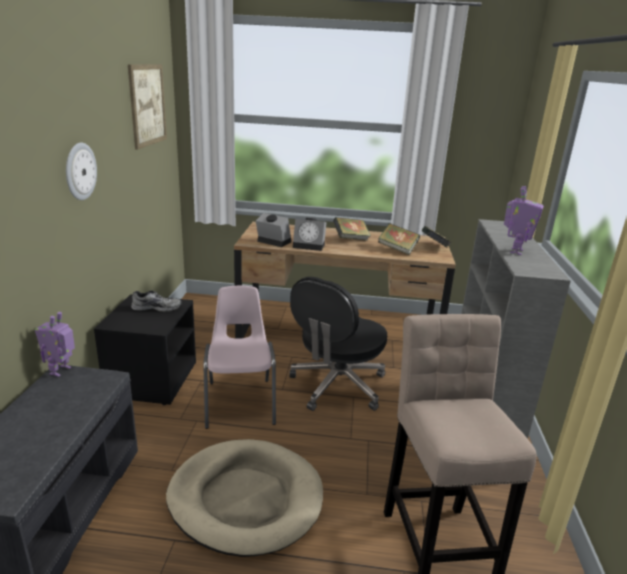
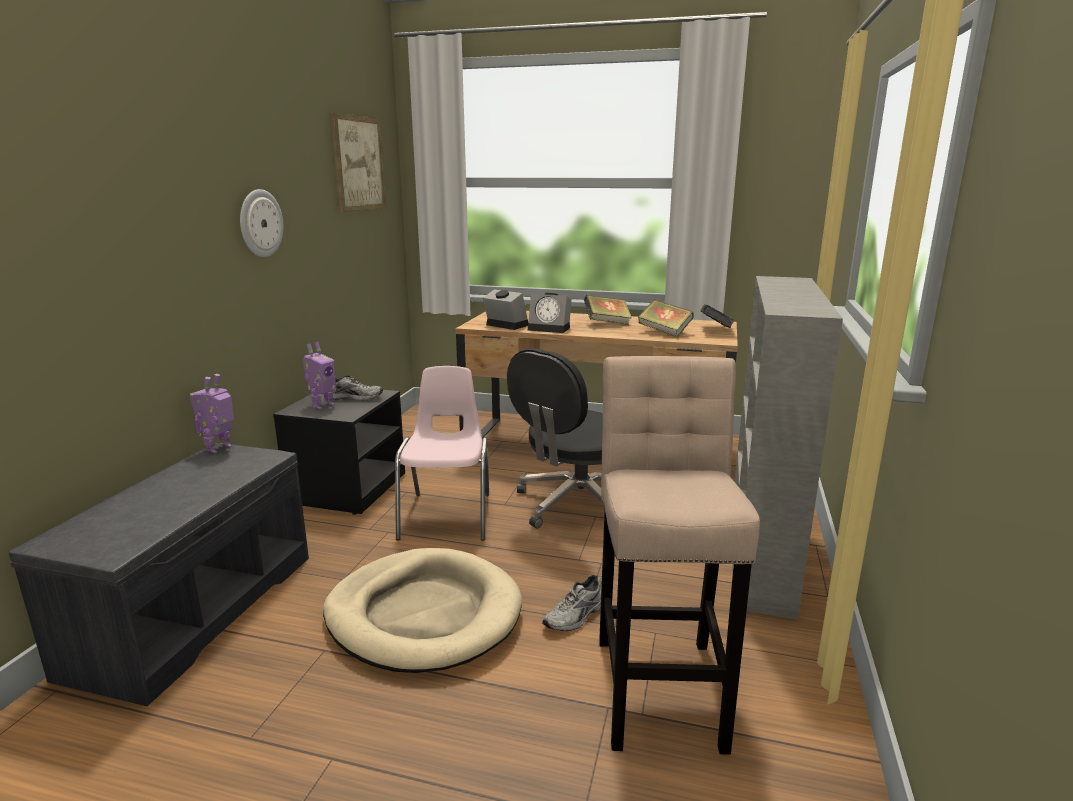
camera: 10 degrees right, 5 degrees down
(361, 491) = (576, 616): none -> grey shoe
(515, 251) = (783, 297): toy robot -> toy robot (322, 405)

